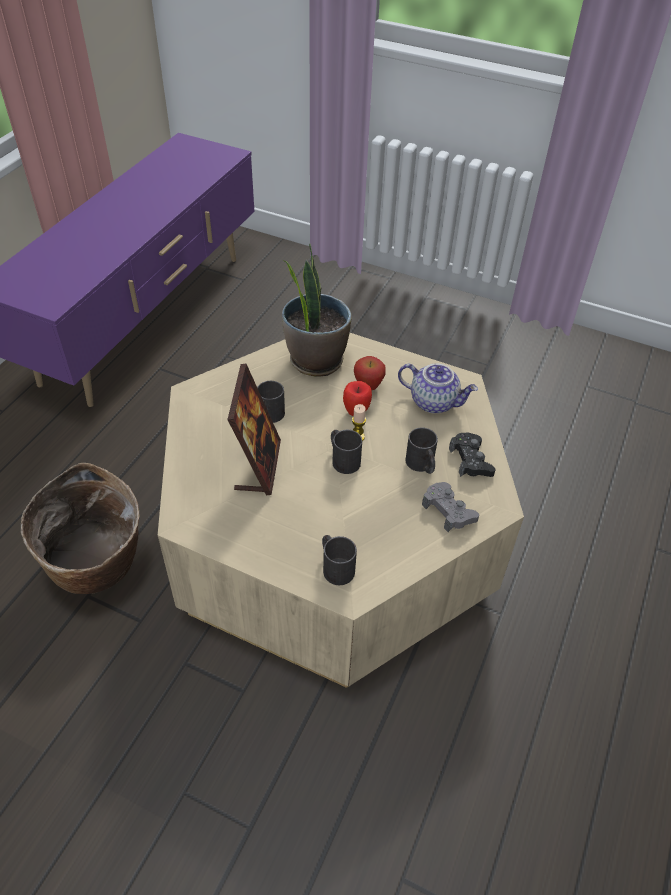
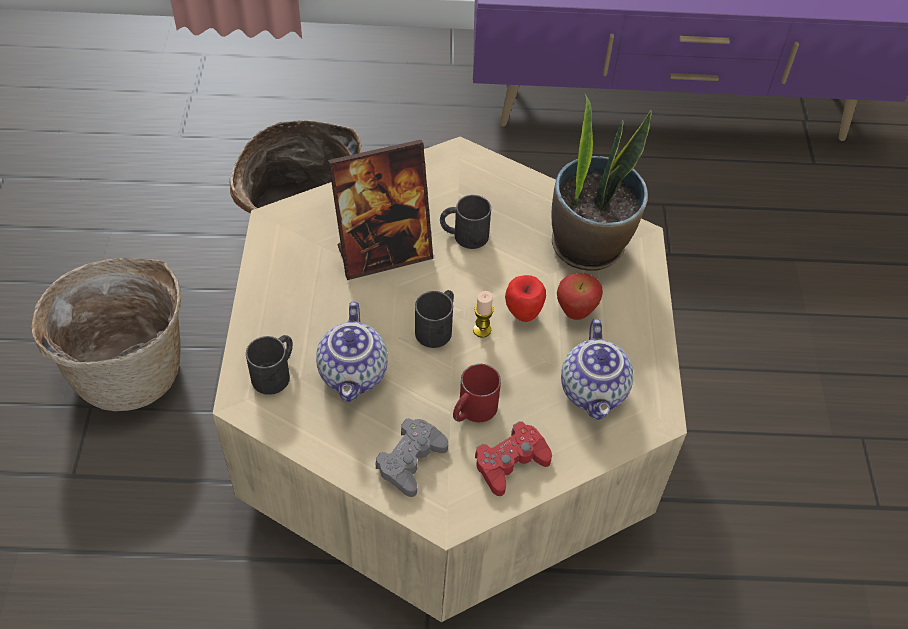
camera: 65 degrees right, 5 degrees up
(159, 746) = (129, 366): none -> basket
(361, 518) = (355, 374): none -> teapot
(422, 465) = (472, 411): black mug -> red mug
(470, 460) = (510, 462): black game controller -> red game controller

